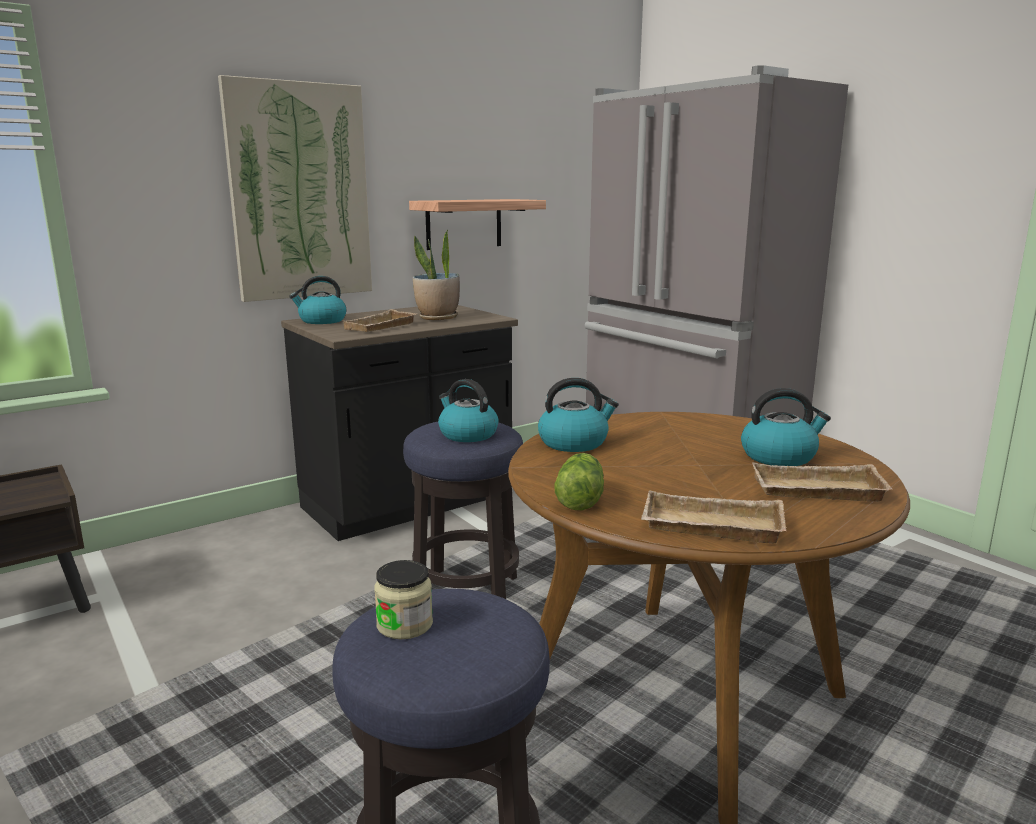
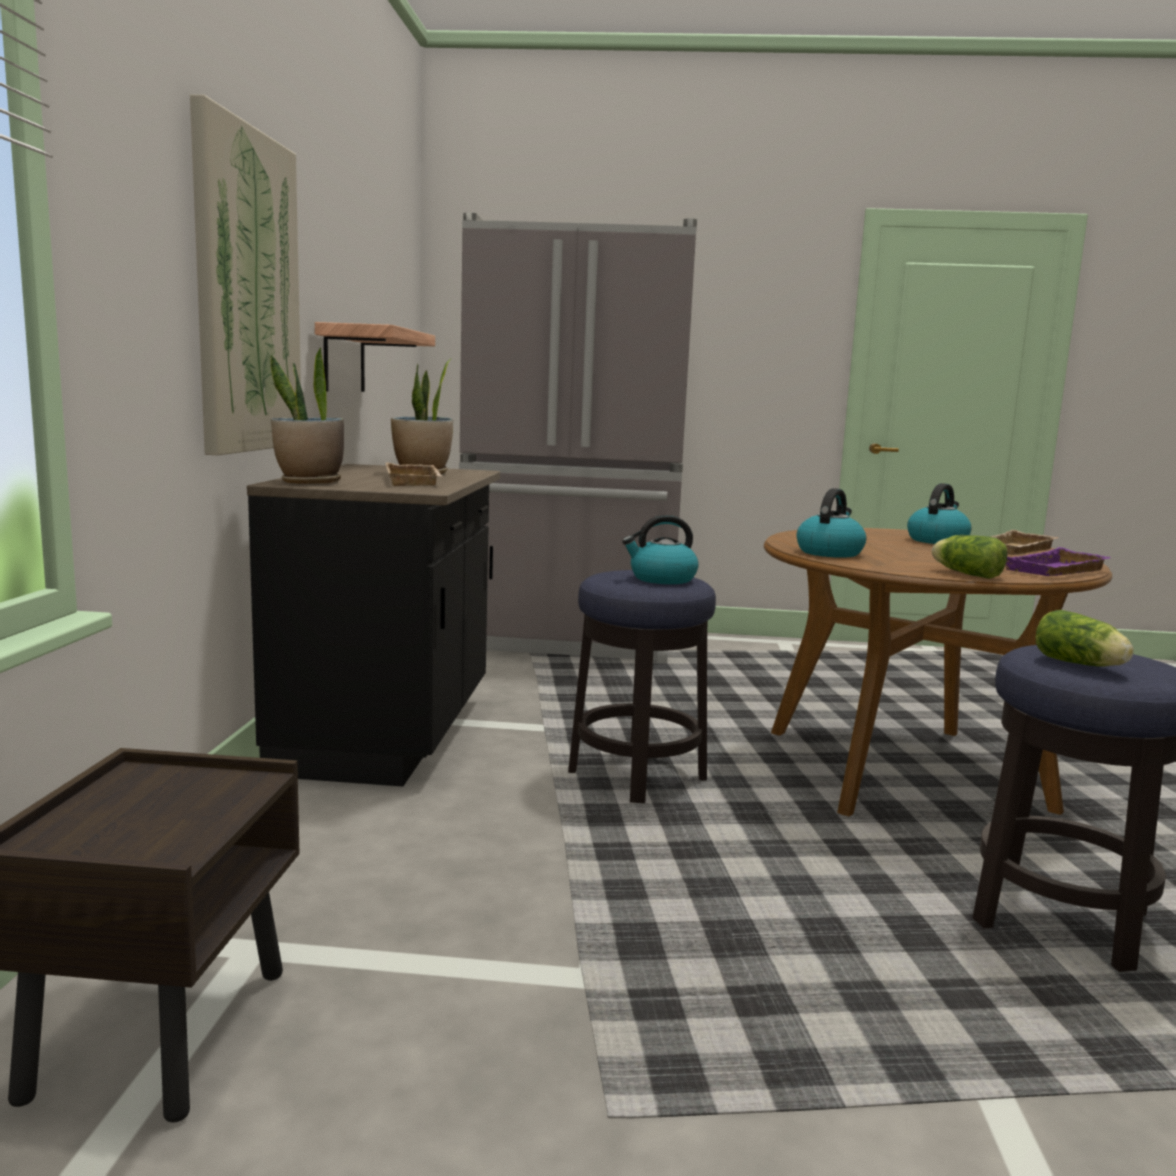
camera: 50 degrees left, 5 degrees down
(322, 321) = (309, 482): kettle -> potted plant
(404, 624) = (1081, 664): jar -> lettuce
(709, 528) = (1057, 571): beige tray -> purple tray

